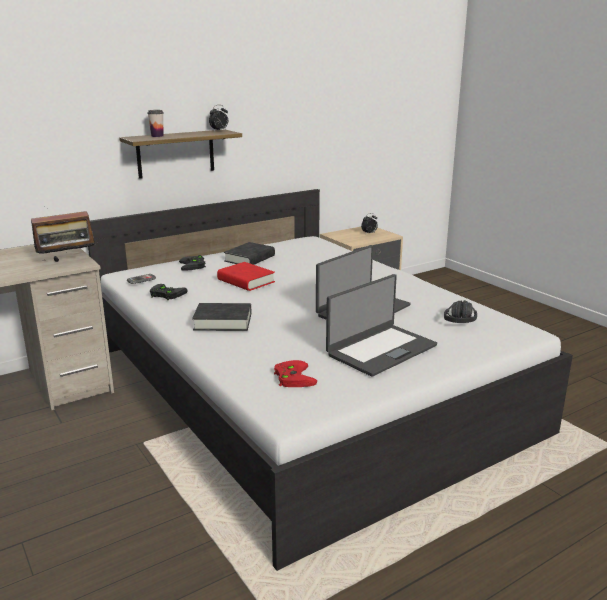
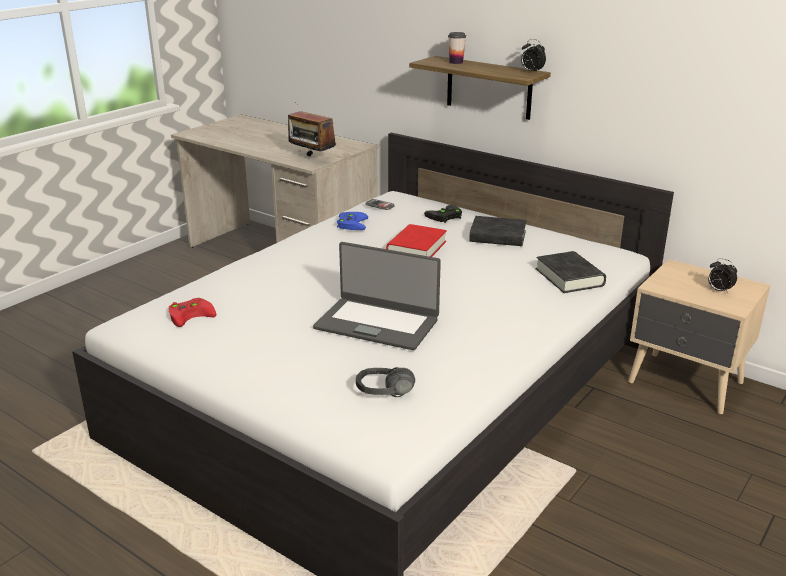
camera: 70 degrees right, 5 degrees up
(166, 294) = (351, 223): black game controller -> blue game controller
(223, 322) = (302, 261): black book -> black book (569, 277)
(380, 350) = (270, 348): laptop -> none

